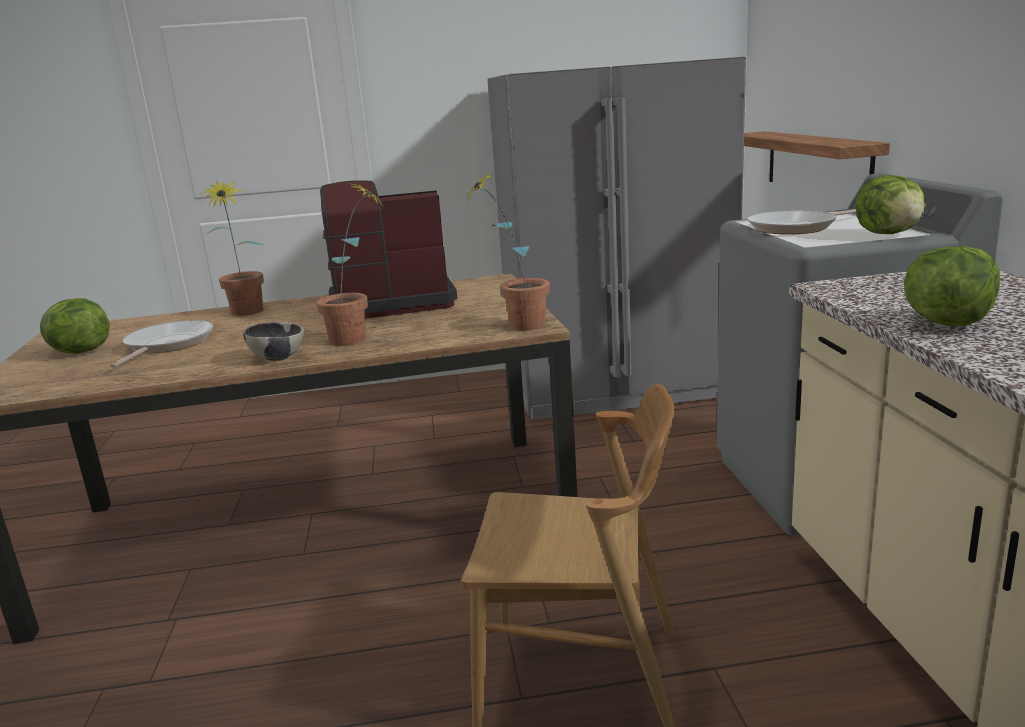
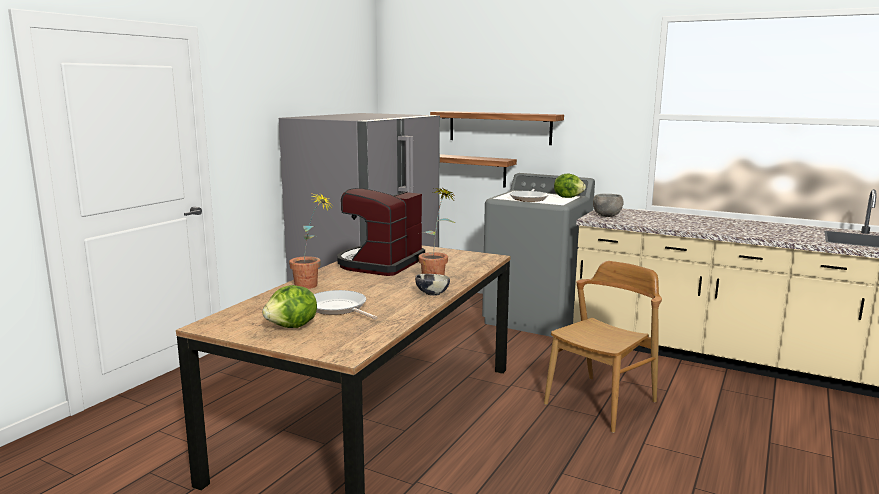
camera: 55 degrees left, 5 degrees down
(515, 326) = (483, 258): potted plant -> none
(871, 73) = (499, 127): none -> shelf
(889, 287) = (606, 216): none -> grey bowl
(947, 322) = (654, 223): lettuce -> none

